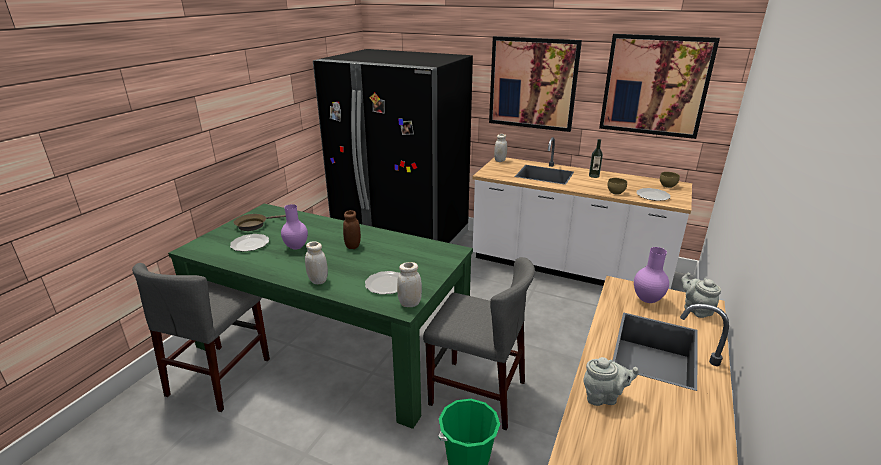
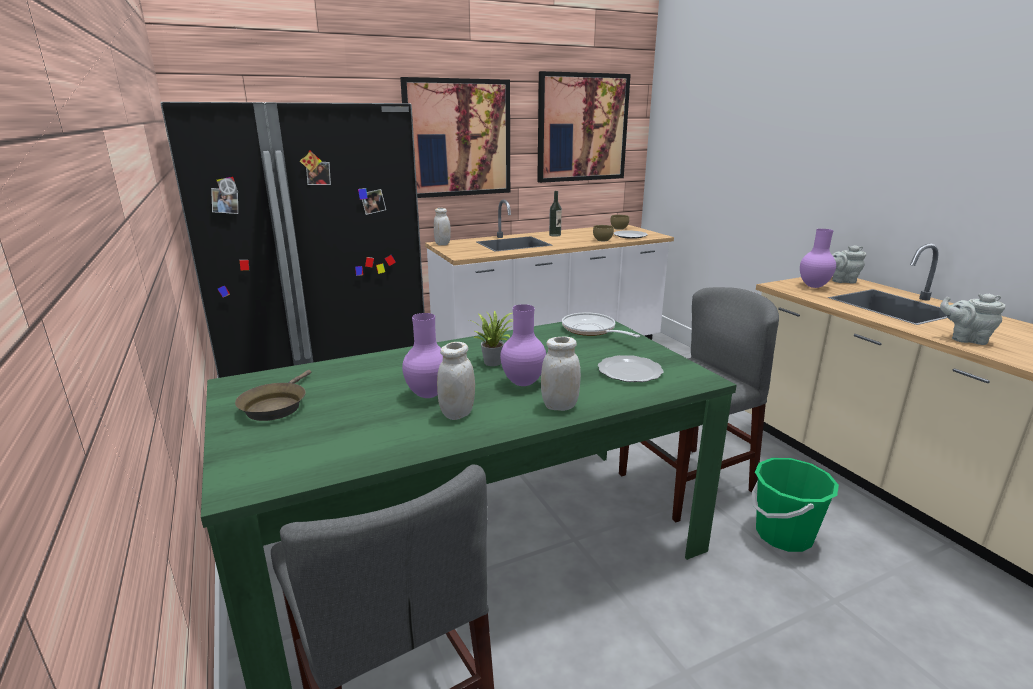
camera: 50 degrees left, 5 degrees down
(250, 244) = (342, 425): plate -> none
(334, 262) = (522, 384): none -> purple vase
(353, 246) = (493, 361): brown jar -> potted plant
(410, 303) = (693, 373): white jar -> white jar (457, 413)
(437, 253) = (591, 330): none -> frying pan
(604, 397) = (965, 339): grey teapot -> grey teapot turned 105 degrees counterclockwise

